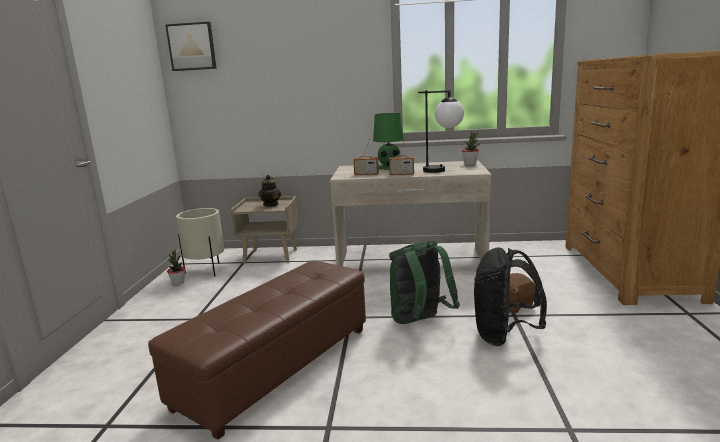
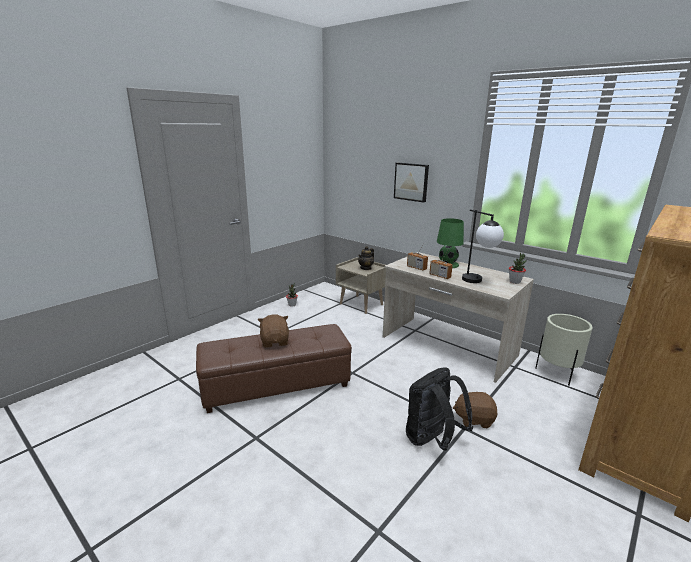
camera: 35 degrees right, 5 degrees up
(192, 47) = (341, 142): picture -> picture (411, 182)
(206, 270) = (315, 301): beige planter -> beige planter (557, 373)
(268, 297) = (275, 341): none -> brown plush toy
(420, 322) = (389, 398): green backpack -> none

